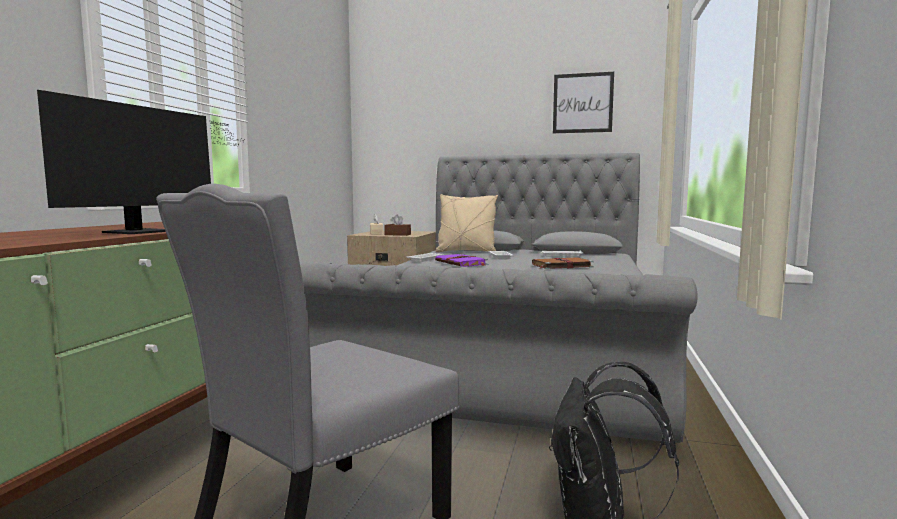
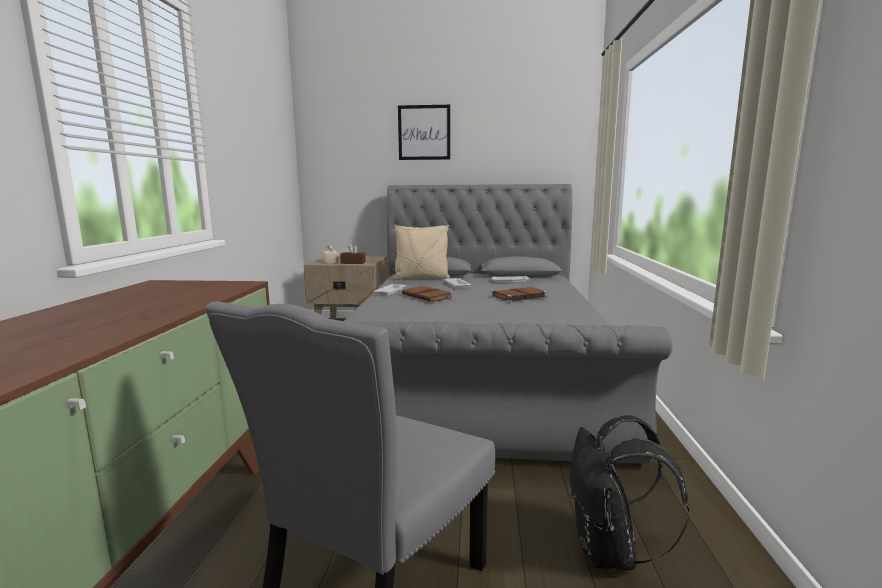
camera: 10 degrees left, 5 degrees up
(148, 231) = (157, 315): monitor -> none
(461, 263) = (428, 296): purple book -> brown book
(582, 103) = (520, 136): picture -> picture (424, 132)

